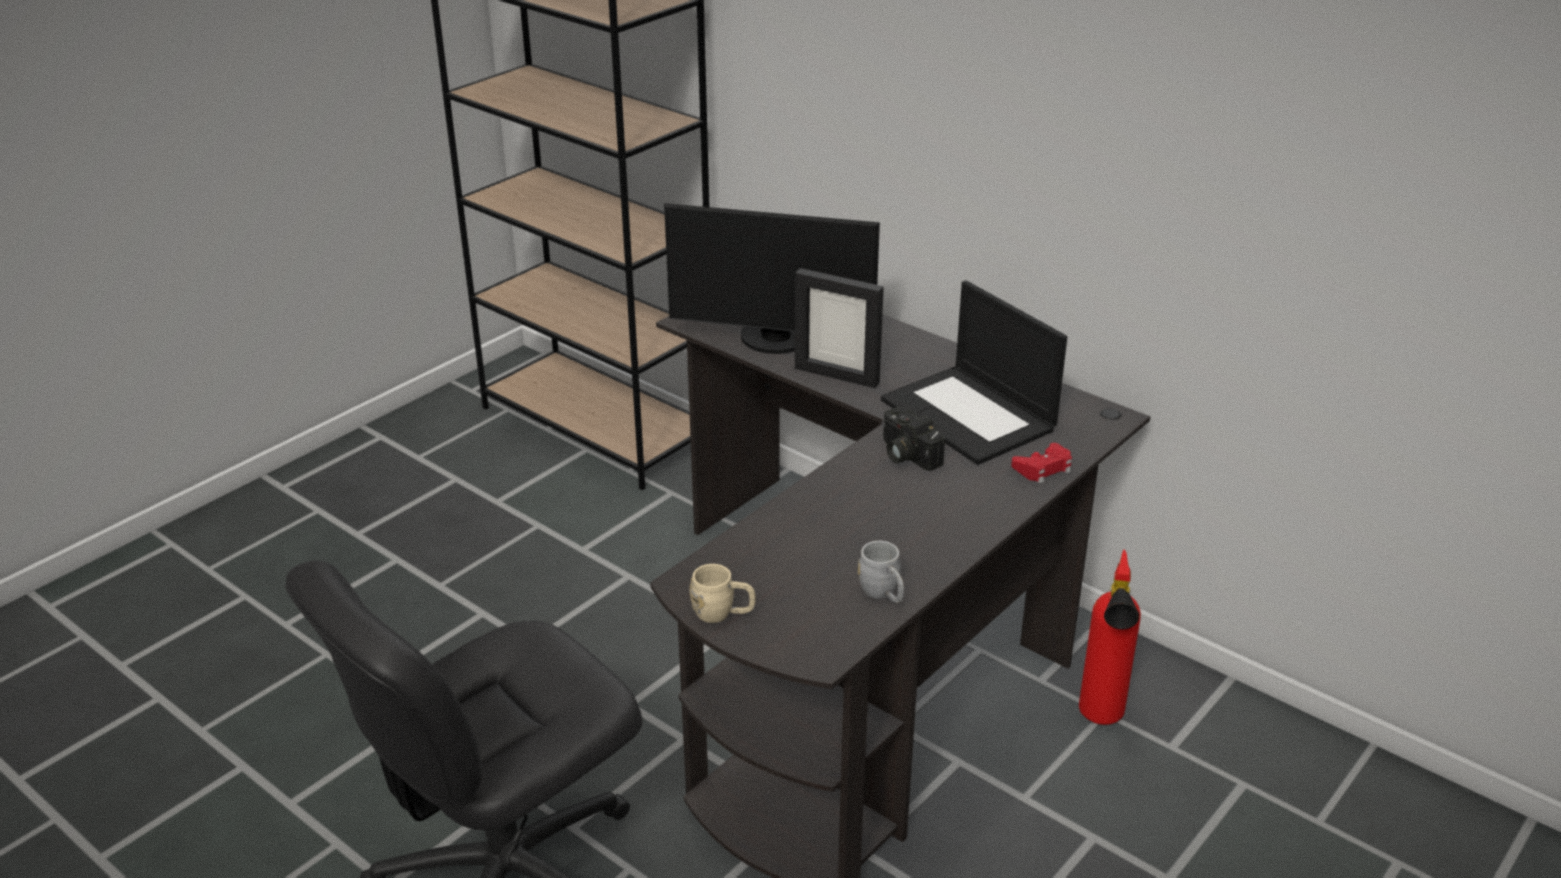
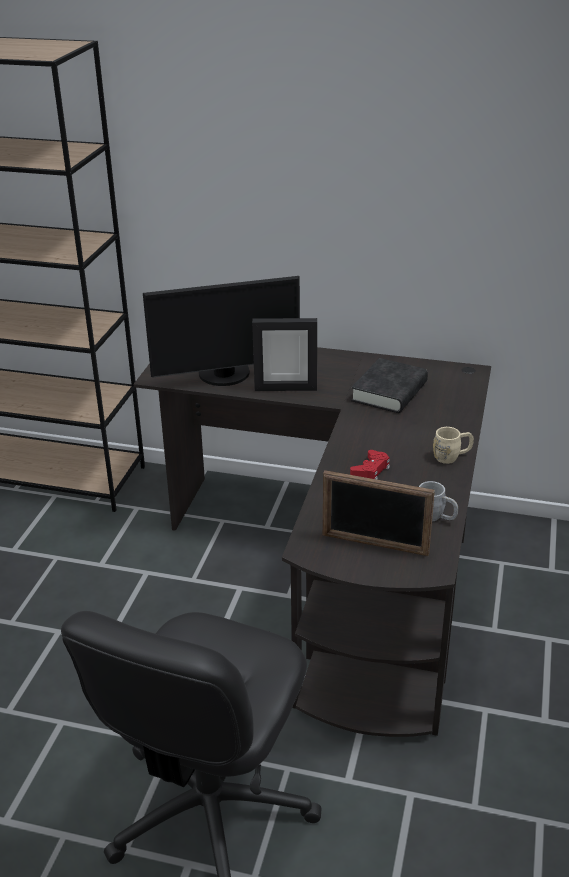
camera: 25 degrees left, 0 degrees up
(722, 614) = (348, 562): beige mug -> beige mug (452, 457)
(774, 603) = (375, 544): none -> picture frame
(905, 454) = (372, 426): camera -> none
(970, 415) = (389, 392): laptop -> black book
(1043, 468) = (460, 413): red game controller -> red game controller (371, 470)
(1100, 722) = (503, 568): fire extinguisher -> none

